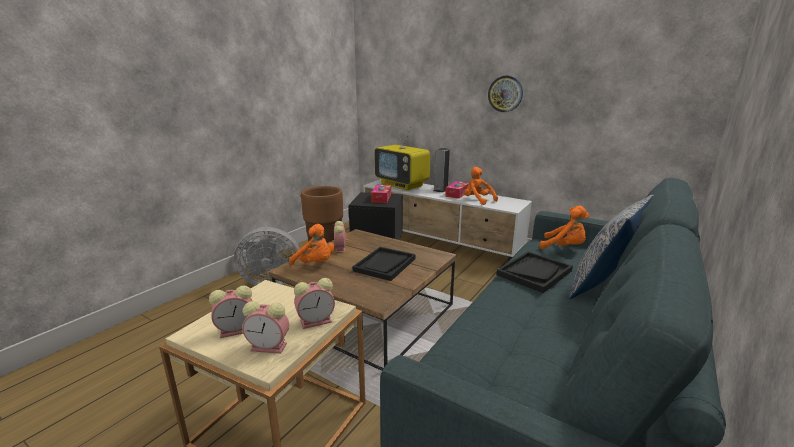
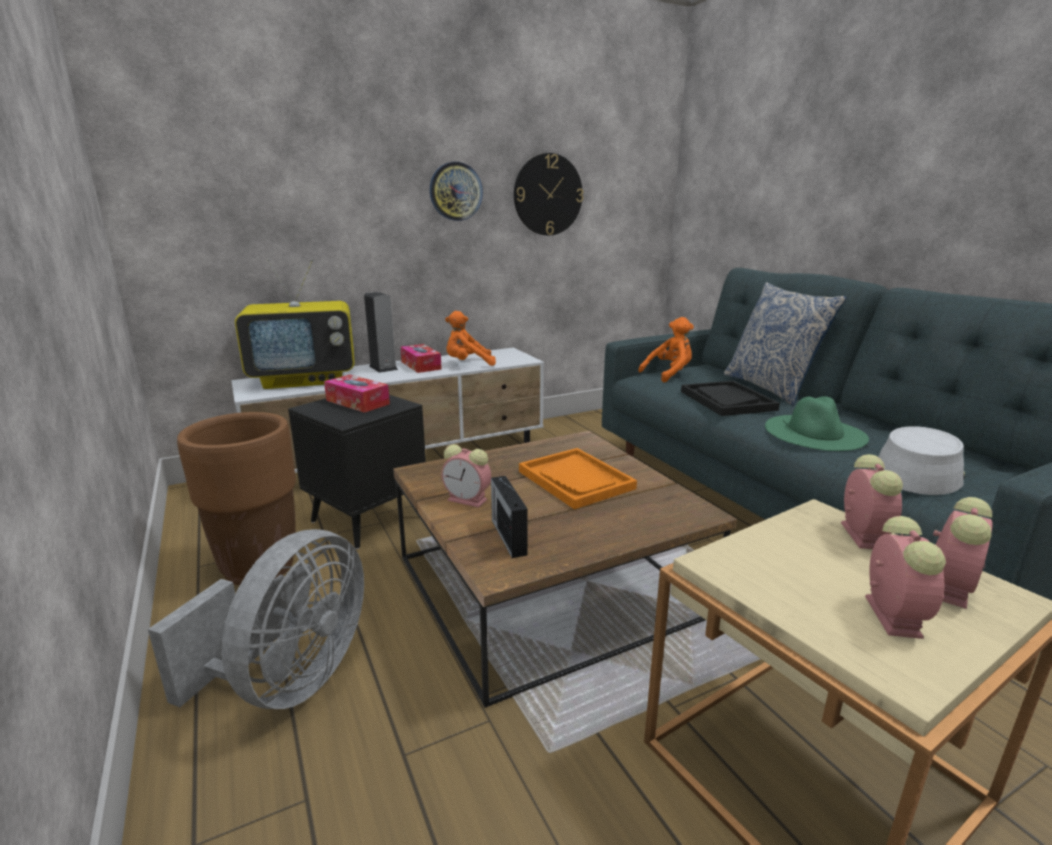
camera: 60 degrees left, 0 degrees up
(315, 264) = (508, 536): orange plush toy -> radio
(385, 265) = (576, 480): black tray -> orange tray
(479, 357) = (917, 471): none -> grey hat
(511, 310) = (815, 432): none -> green hat
(576, 98) = (548, 195): none -> wall clock

